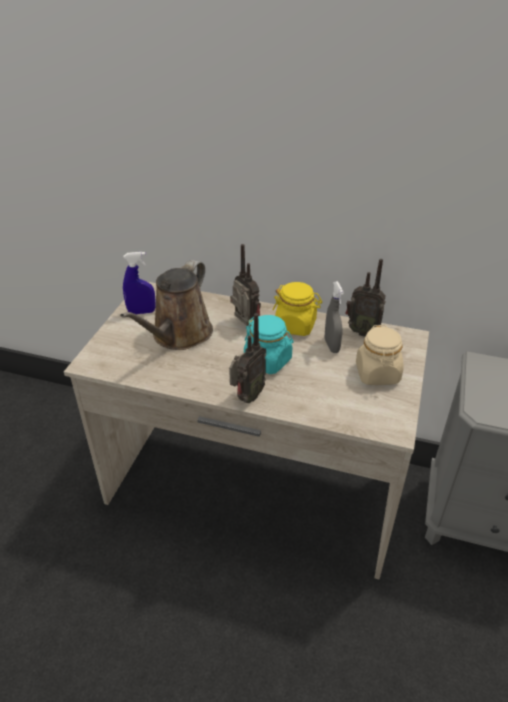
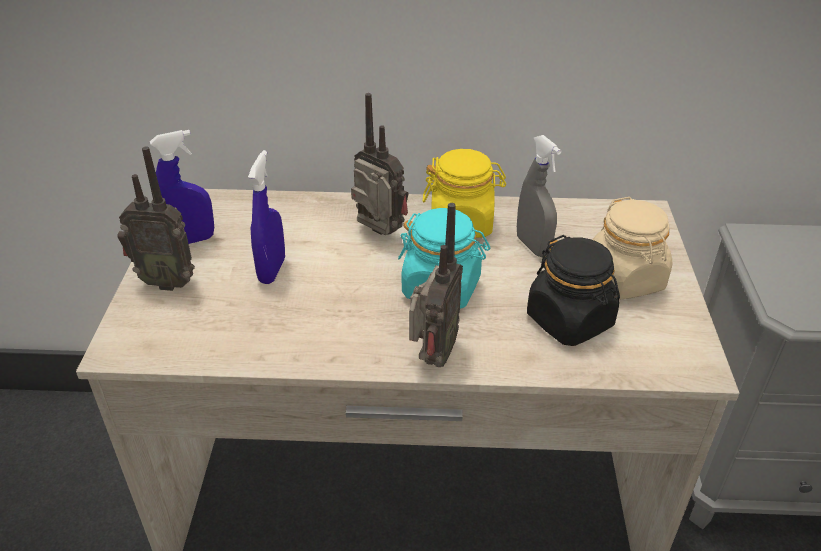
camera: 15 degrees left, 0 degrees up
(179, 335) = (272, 270): brown watering can -> blue spray bottle
(333, 391) = (570, 320): none -> black jar
(362, 331) = (569, 216): radio -> radio (167, 281)

